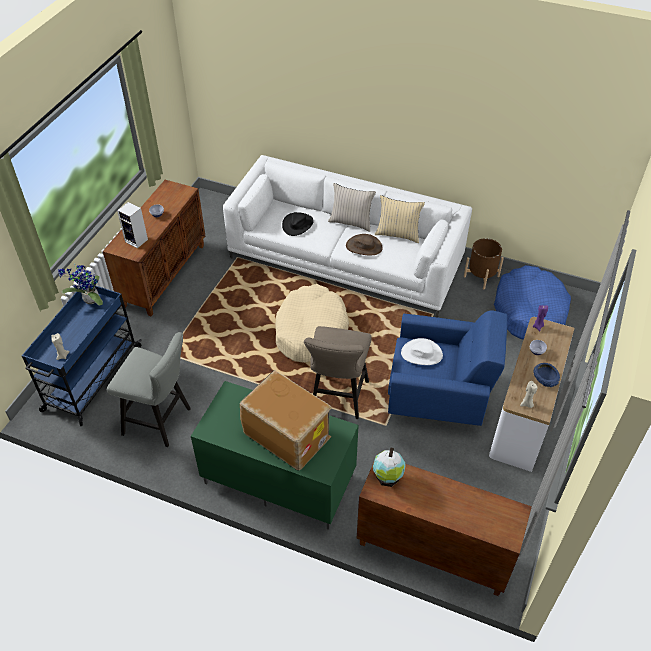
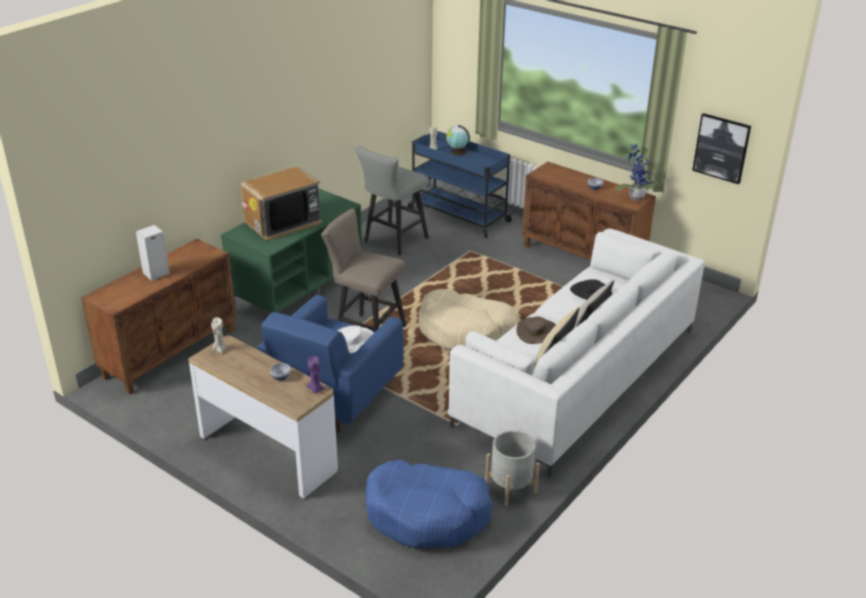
camera: 105 degrees right, 15 degrees down
(89, 300) = (493, 162): potted plant -> potted plant (635, 196)
(137, 241) = (556, 176): speaker -> speaker (155, 274)
(167, 104) = (721, 148): none -> picture
(388, 478) = (201, 253): globe -> globe (457, 151)
(481, 276) = (511, 487): brown planter -> grey planter
(545, 378) = (241, 372): blue bowl -> none

